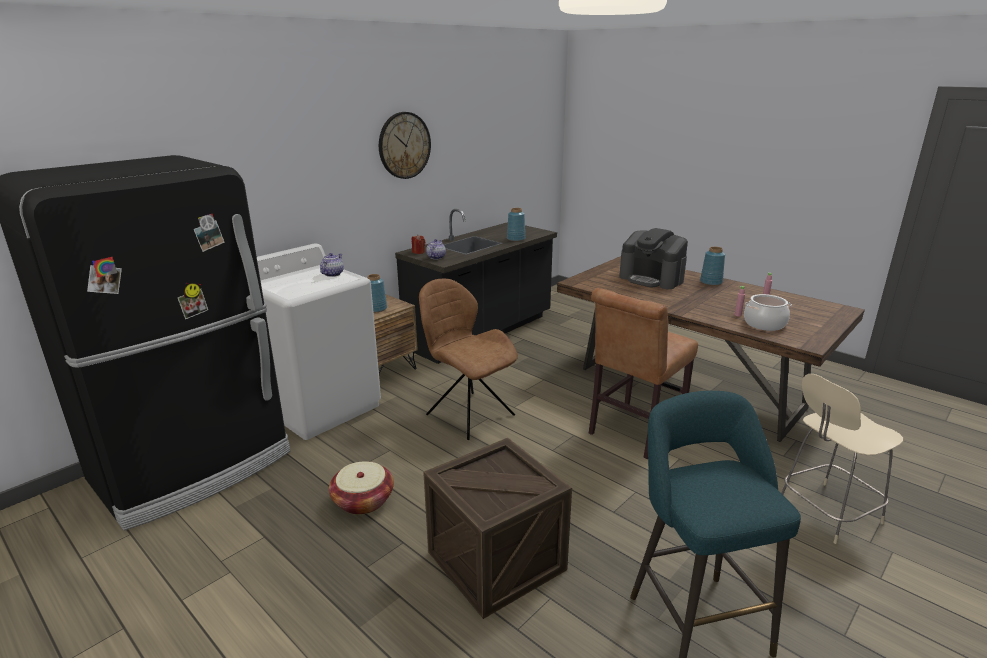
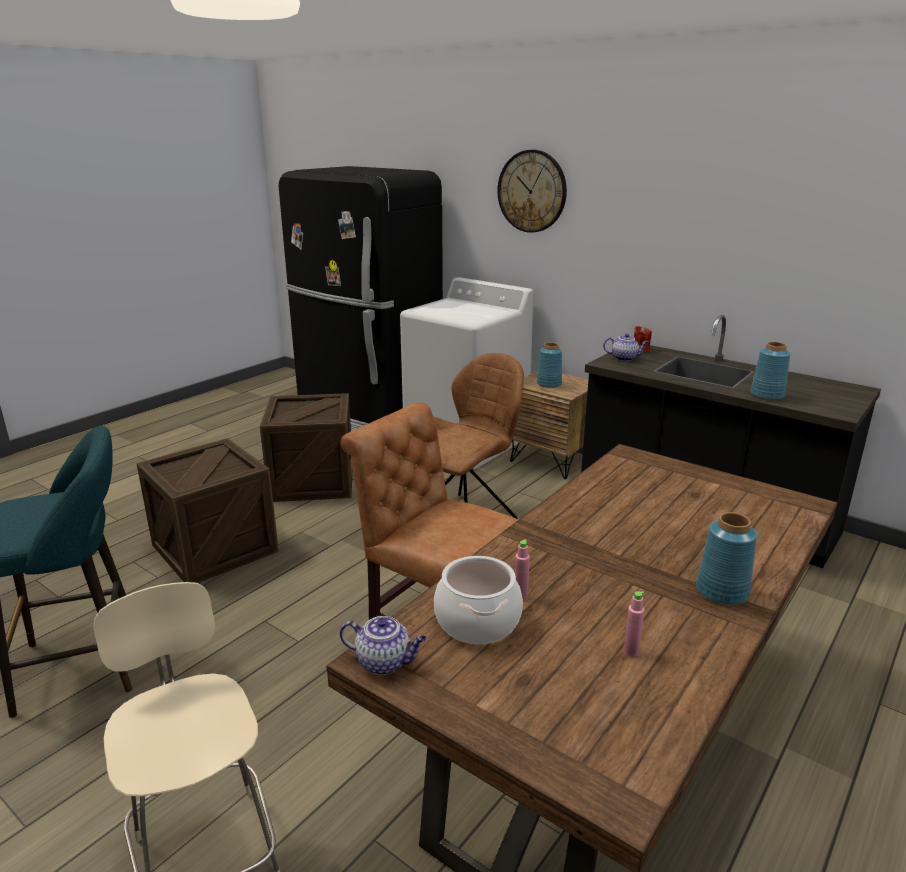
camera: 85 degrees right, 0 degrees up
(332, 274) = (482, 314): teapot -> teapot (385, 662)
(363, 501) = (312, 481): basket -> crate
(404, 145) = (674, 205): wall clock -> wall clock (532, 191)
(652, 279) = (694, 523): coffee machine -> none

